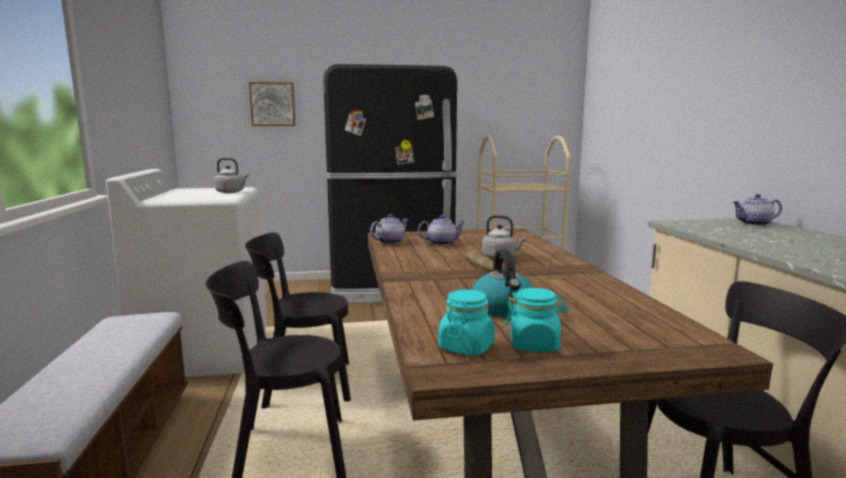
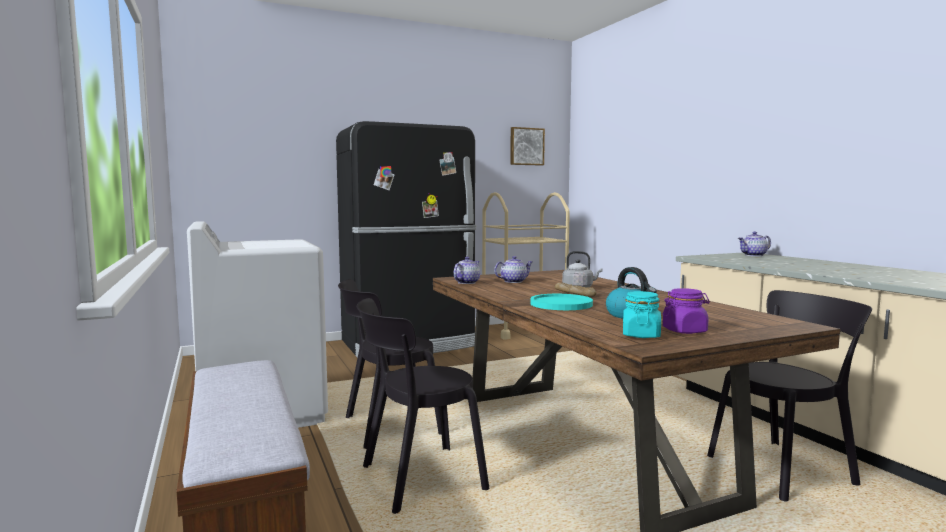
camera: 15 degrees left, 5 degrees down
(231, 192) = (295, 242): grey kettle -> none
(273, 104) = (281, 160): picture -> picture (526, 146)
(444, 282) = (561, 304): none -> turquoise plate
(534, 345) = (685, 331): turquoise jar -> purple jar

